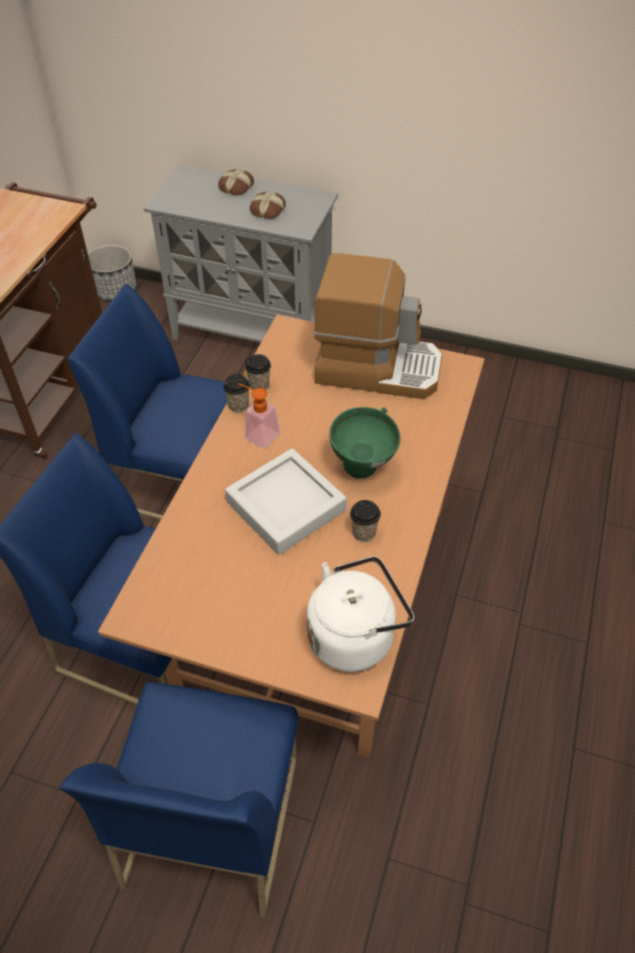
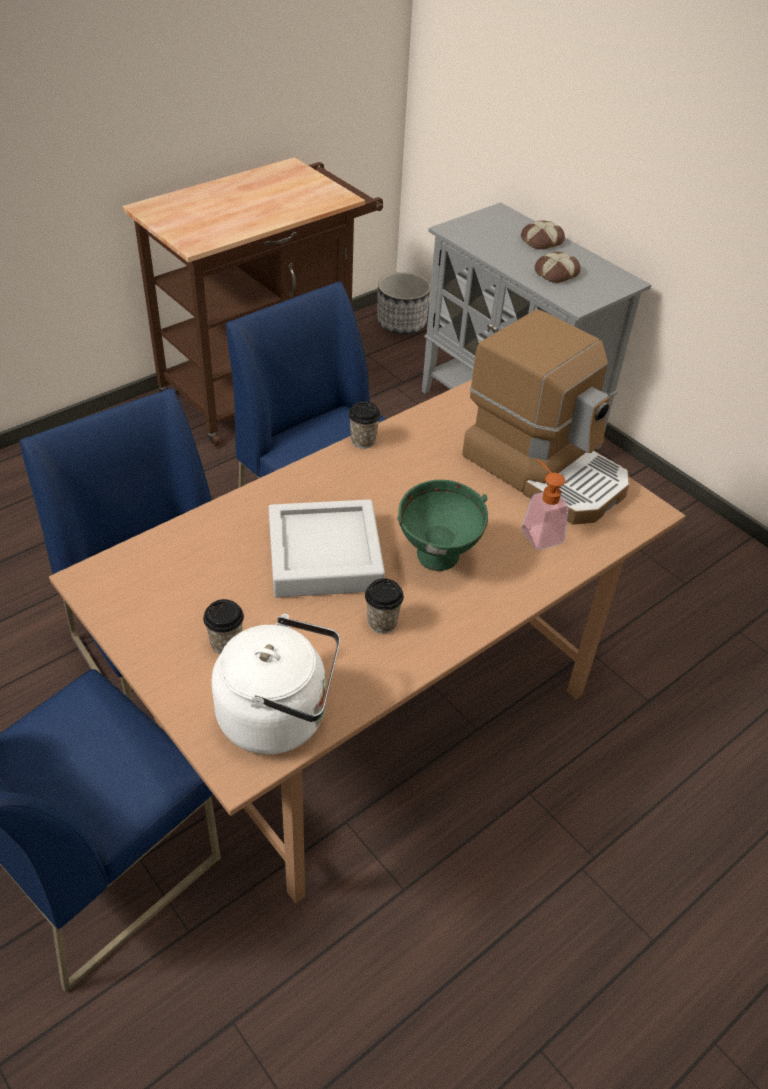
camera: 30 degrees right, 5 degrees down
(257, 434) = (358, 475): soap dispenser -> soap dispenser (538, 532)
(259, 385) = (401, 432): cup -> cup (226, 644)

